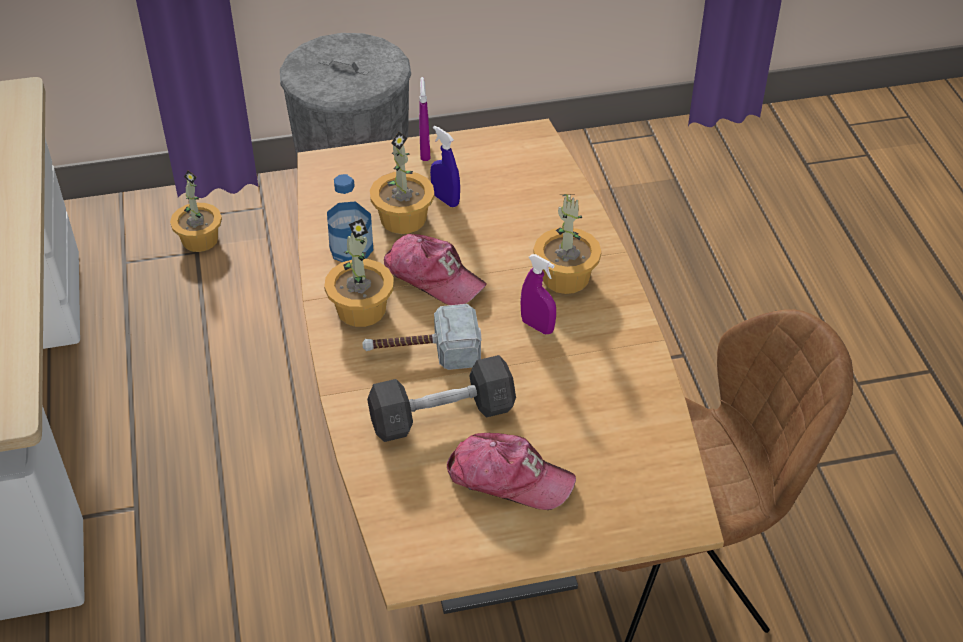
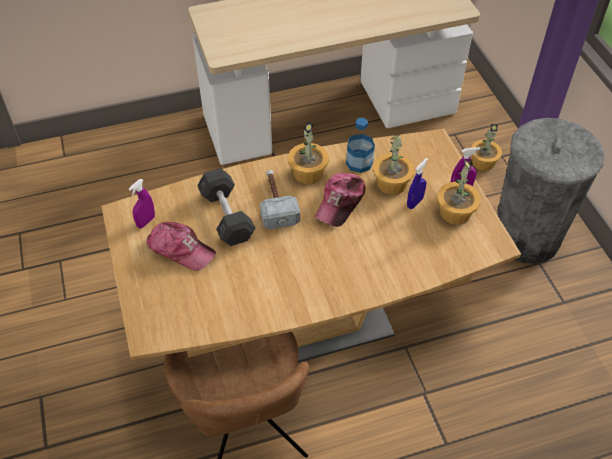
camera: 85 degrees right, 5 degrees up
(509, 478) = (180, 249): cap -> cap turned 75 degrees counterclockwise
(537, 326) = (303, 257): purple spray bottle -> purple spray bottle (146, 221)
(565, 277) = (350, 270): potted plant -> potted plant (454, 213)

